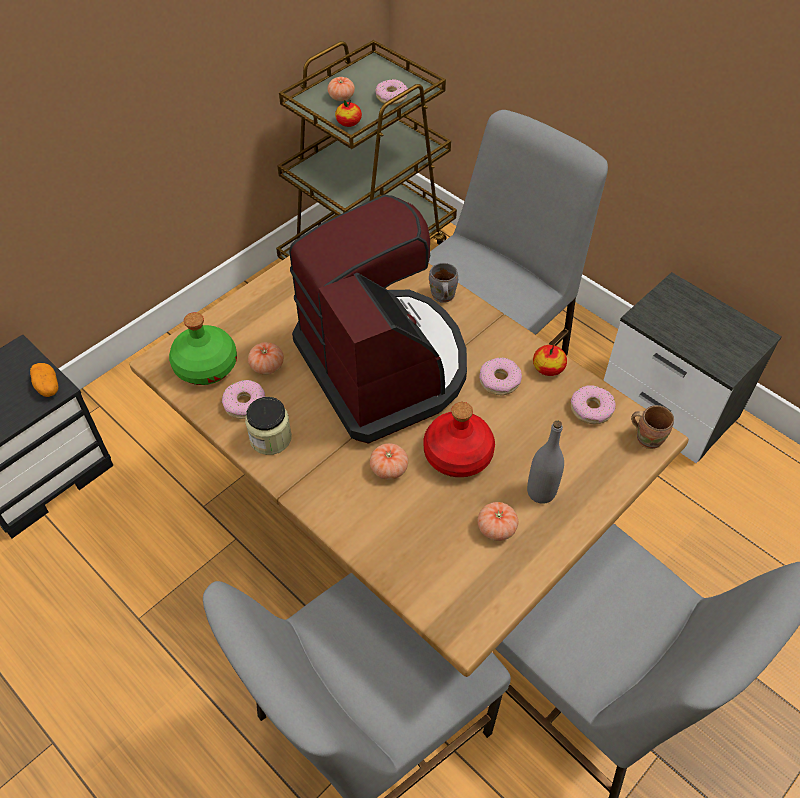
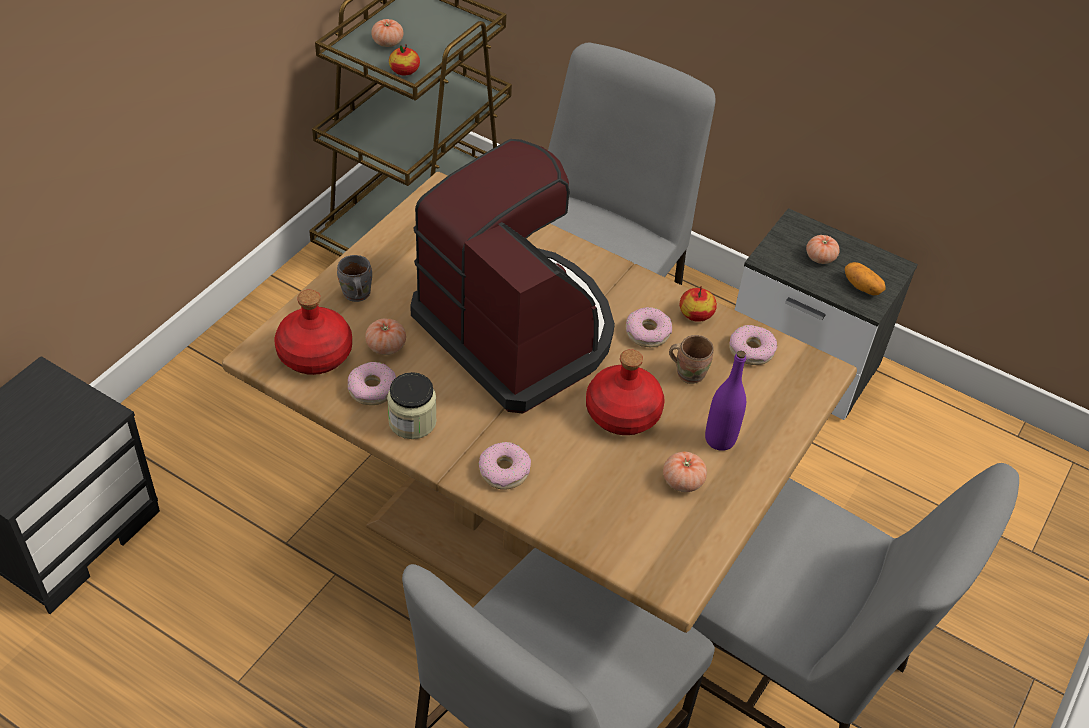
camera: 15 degrees left, 5 degrees down
(47, 386) = (91, 412): potato -> potato (862, 287)
(207, 366) = (316, 354): green bottle -> red bottle
(389, 469) = (552, 436): tomato -> tomato (820, 258)
(391, 97) = (446, 38): donut -> donut (504, 471)
(441, 296) = (561, 252): grey mug -> grey mug (355, 295)
(541, 492) = (720, 439): grey bottle -> purple bottle
(648, 437) = (816, 371): brown mug -> brown mug (689, 372)

